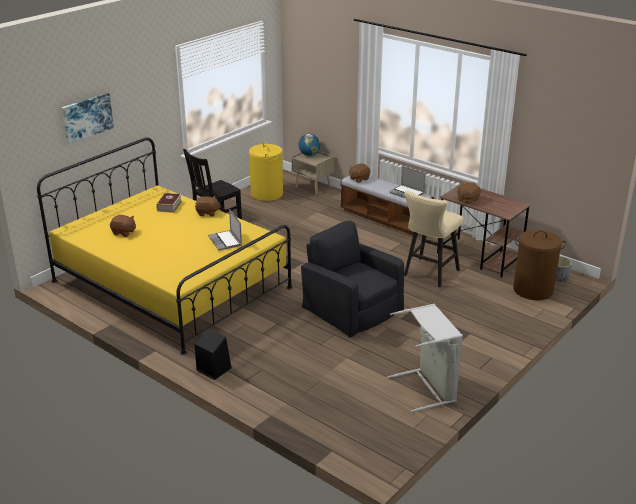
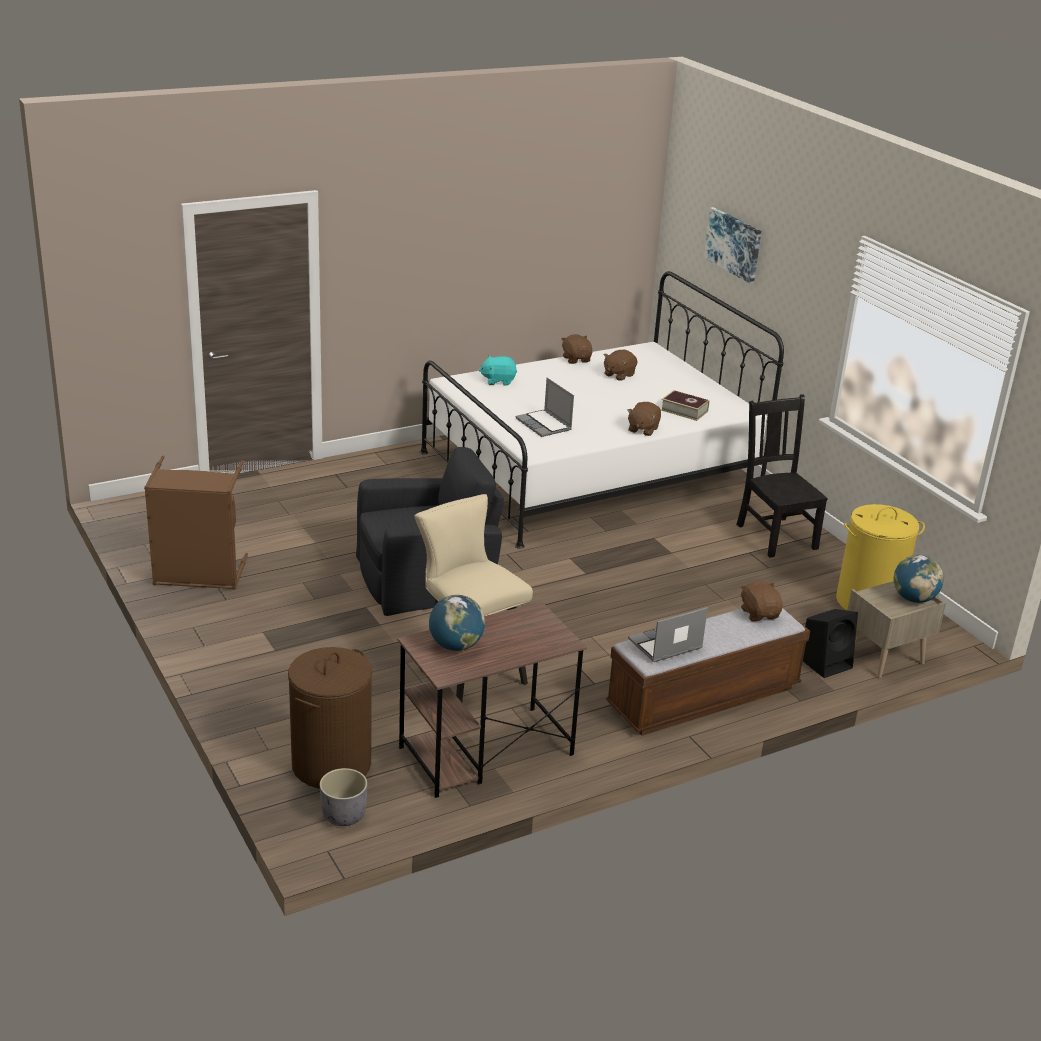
camera: 110 degrees right, 0 degrees up
(164, 270) = (498, 381): none -> turquoise plush toy
(171, 284) = (590, 471): yellow bed -> white bed
(213, 369) = (375, 461): black speaker -> black speaker (826, 663)
(225, 241) = (544, 425): laptop -> laptop turned 120 degrees counterclockwise
(427, 388) = (199, 576): grey laundry basket -> brown laundry basket
(467, 200) = (506, 624): brown plush toy -> brown plush toy (576, 359)
(498, 206) = (455, 645): none -> globe

